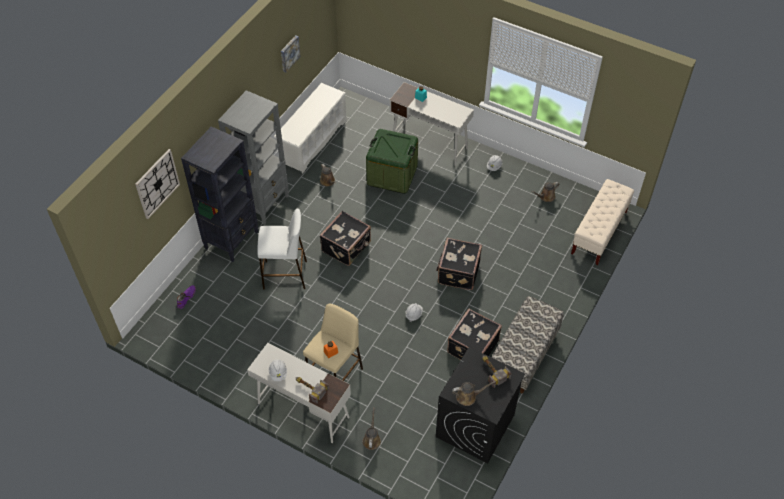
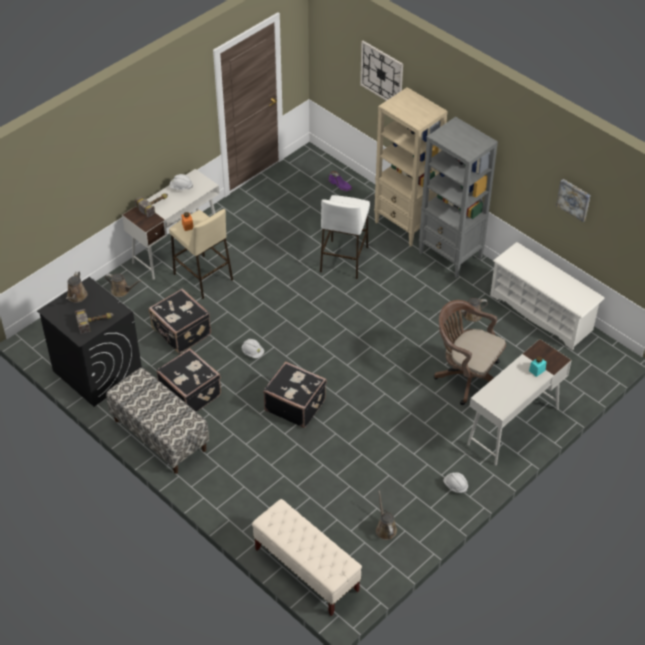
camera: 105 degrees right, 5 degrees down
(232, 240) = (405, 225): black bookcase -> beige bookcase
(347, 247) = (365, 315): black suitcase -> black suitcase (181, 333)
(392, 175) = (466, 376): green storage box -> brown office chair

